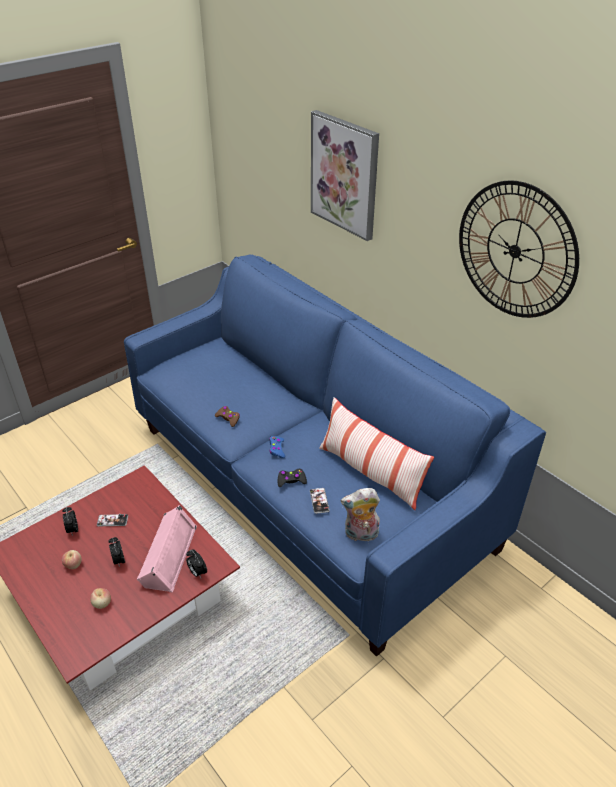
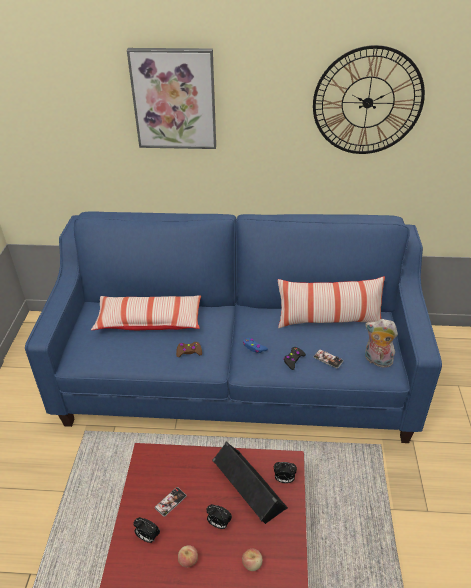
camera: 45 degrees left, 0 degrees up
(167, 555) = (247, 487): pink speaker -> black speaker
(235, 377) = (149, 321): none -> pillow
(360, 535) = (376, 361): plush toy -> plush toy turned 75 degrees clockwise

